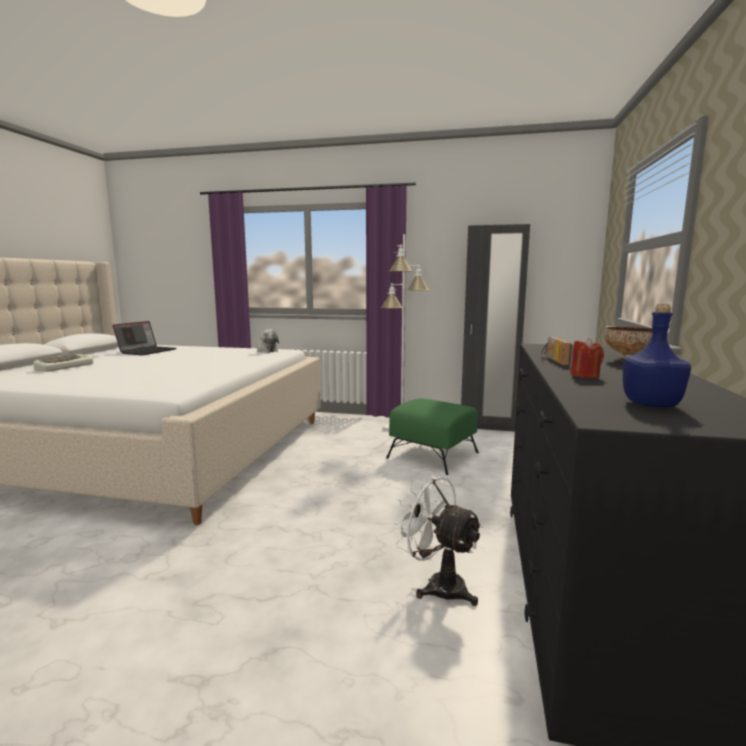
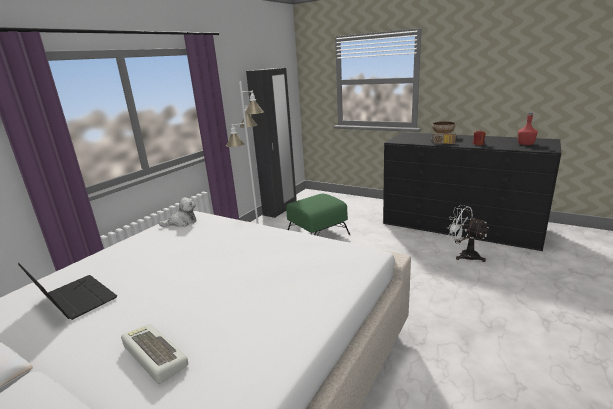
camera: 70 degrees left, 10 degrees up
(437, 585) = (464, 255): white fan -> white fan turned 75 degrees clockwise
(651, 404) = (526, 144): blue bottle -> red bottle

